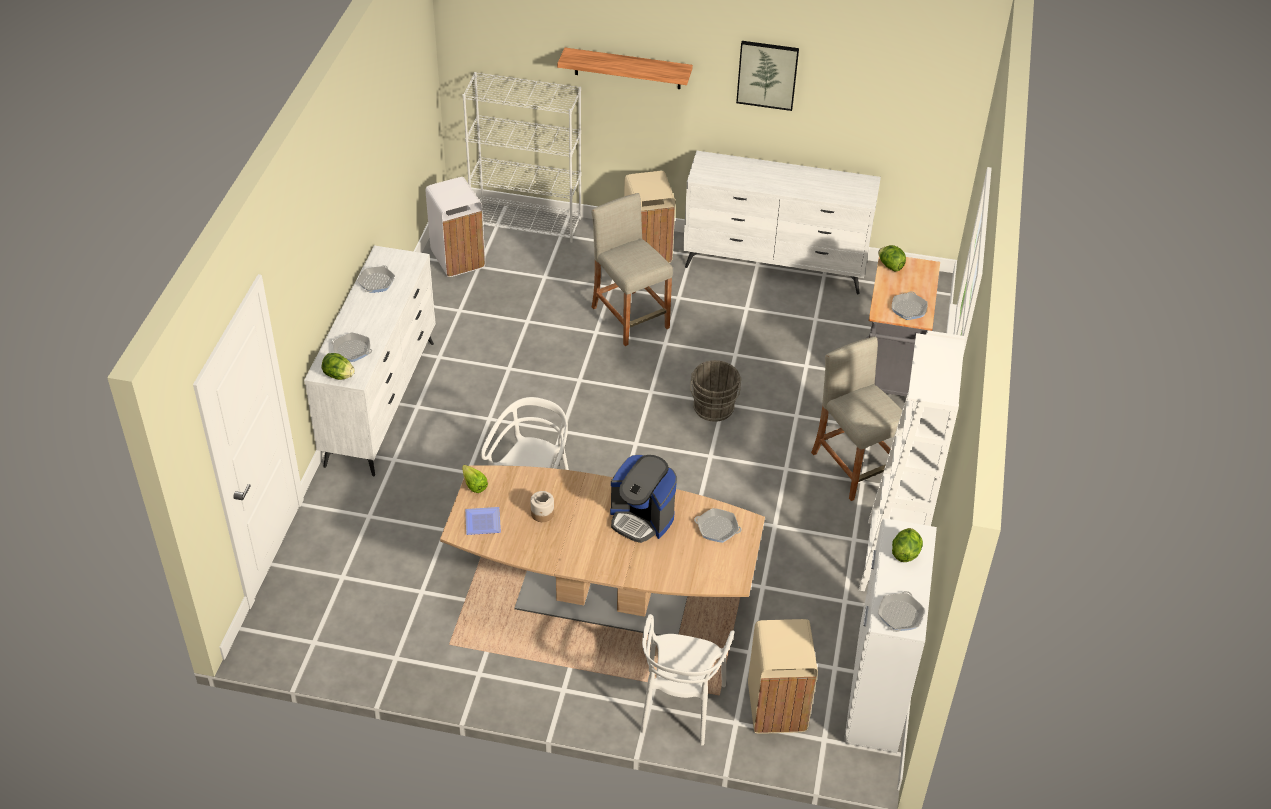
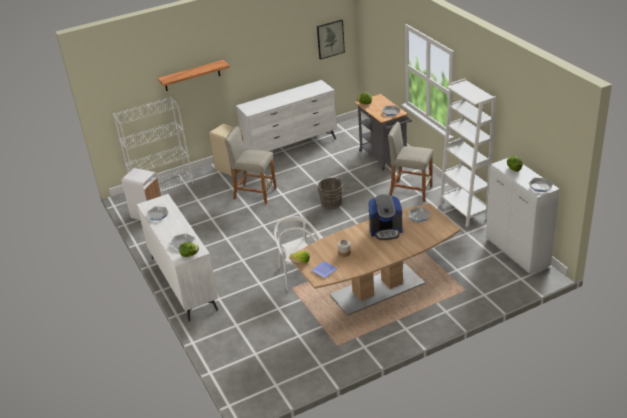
camera: 35 degrees left, 10 degrees down
(680, 706) = (456, 303): white chair -> none
(767, 74) = (259, 49): picture -> picture (330, 39)
(776, 709) = (491, 280): beige trash can -> none

